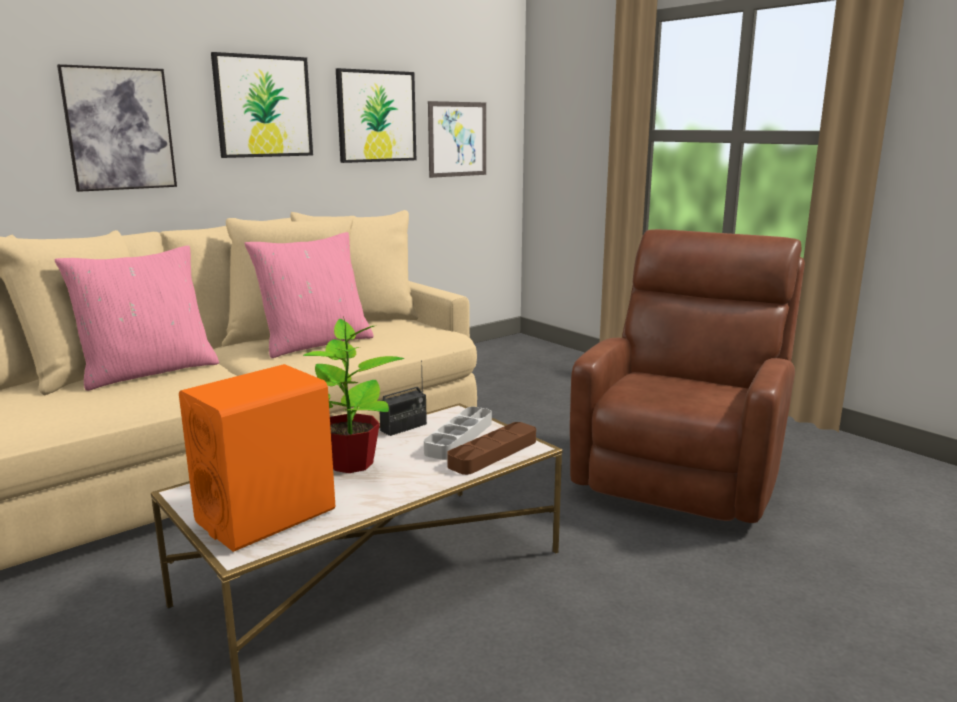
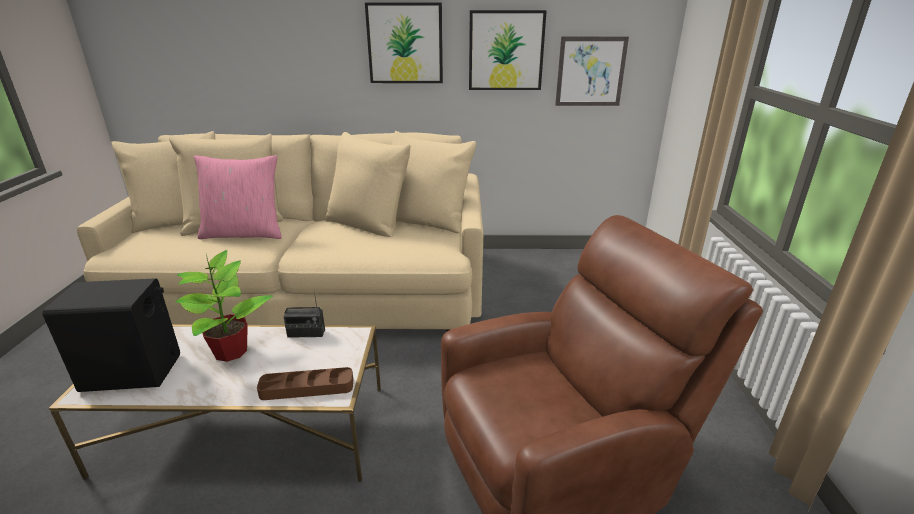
camera: 40 degrees right, 10 degrees up
(119, 129) = (302, 60): picture -> none
(266, 516) = (132, 372): orange speaker -> black speaker
(315, 343) = (355, 238): pink pillow -> none
(459, 438) = (316, 360): grey tray -> none

